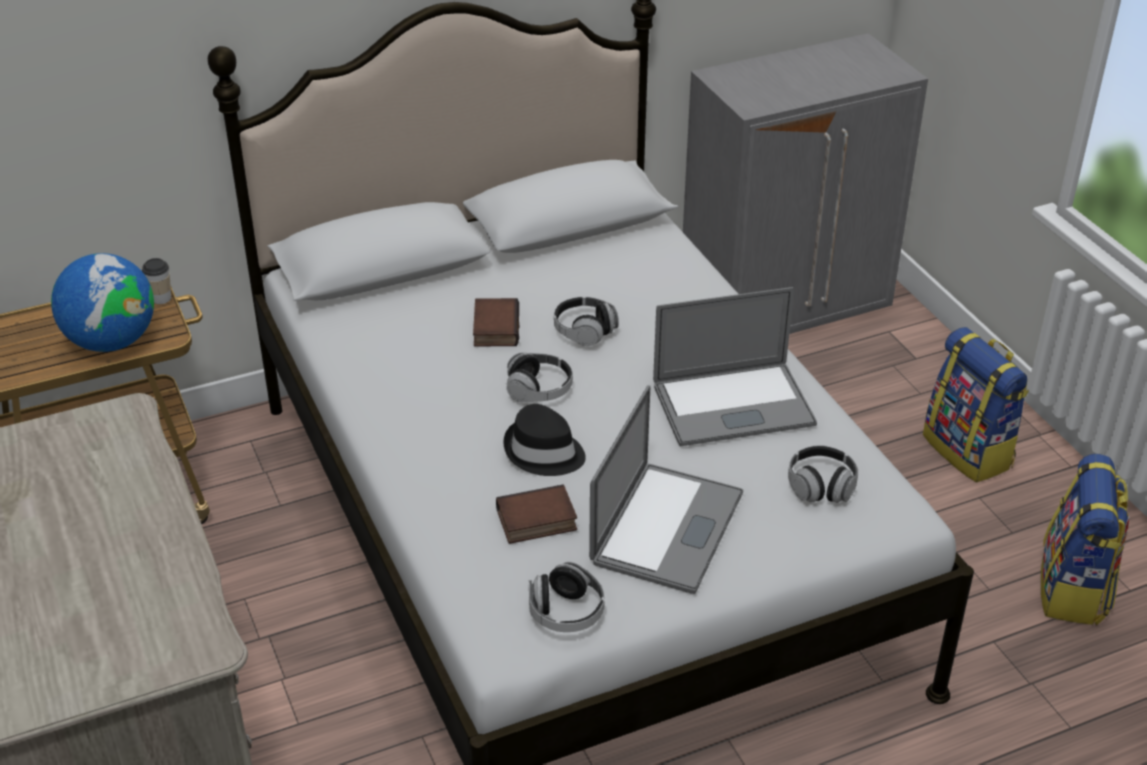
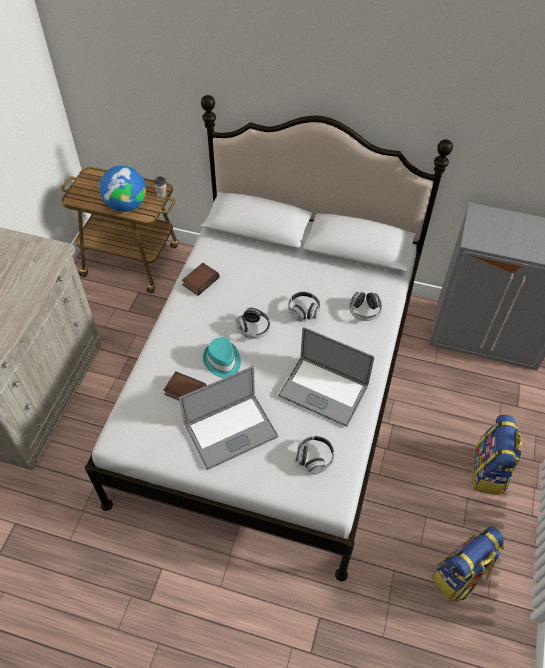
camera: 40 degrees right, 15 degrees up
(494, 327) = (270, 285): book -> book (200, 280)
(543, 452) = (222, 361): black hat -> turquoise hat
(566, 613) = (152, 441): headphones -> headphones (364, 311)

